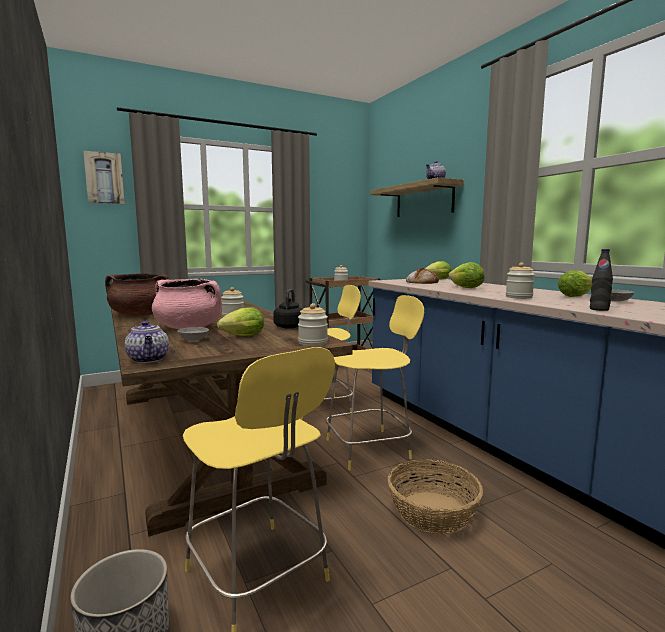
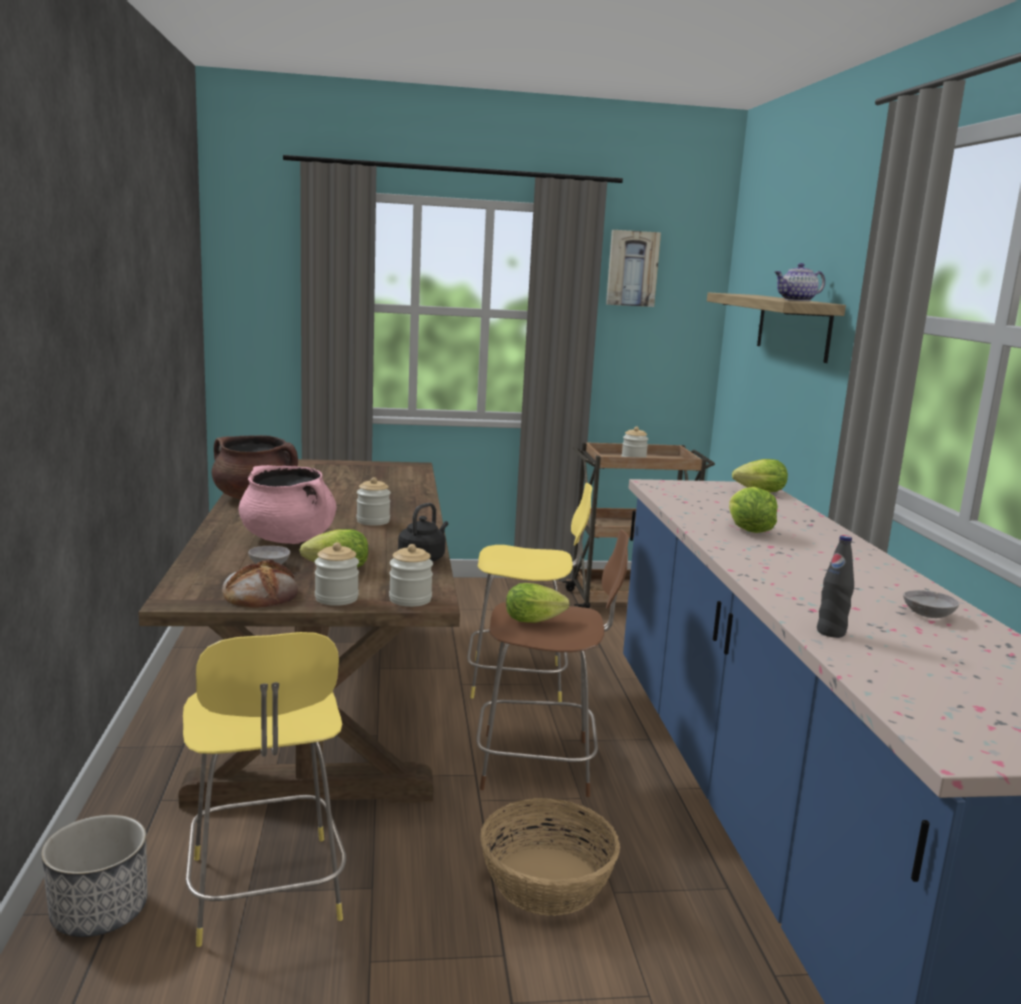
camera: 20 degrees right, 5 degrees up
(104, 178) = (262, 263): picture -> picture (632, 268)
(149, 359) = (185, 593): teapot -> none
(370, 448) = (541, 765): yellow stool -> brown stool
(421, 282) = (711, 498): bread -> bread (261, 594)
(519, 297) = (778, 574): jar -> jar (336, 598)
(576, 296) = (892, 588): lettuce -> lettuce (537, 621)

